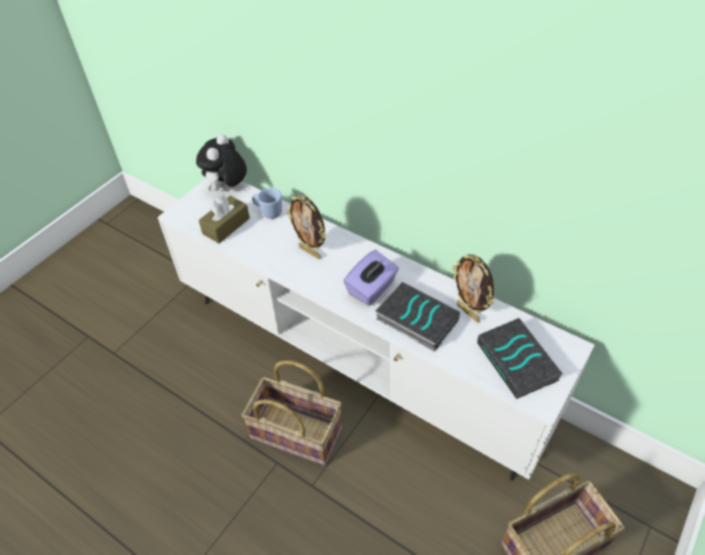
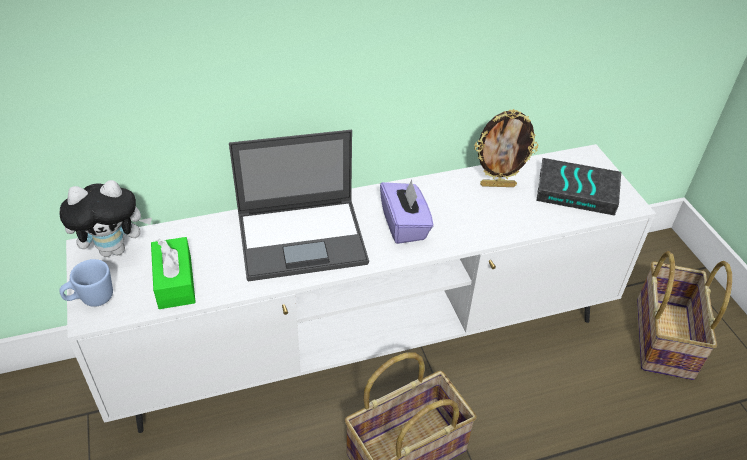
camera: 55 degrees left, 5 degrees down
(226, 226) = (175, 282): brown tissue box -> green tissue box
(227, 189) = (115, 249): plush toy -> plush toy turned 75 degrees counterclockwise
(268, 212) = (202, 236): blue mug -> blue mug (91, 299)
(310, 252) = (303, 238): picture frame -> laptop
(415, 320) = (474, 220): book -> none

